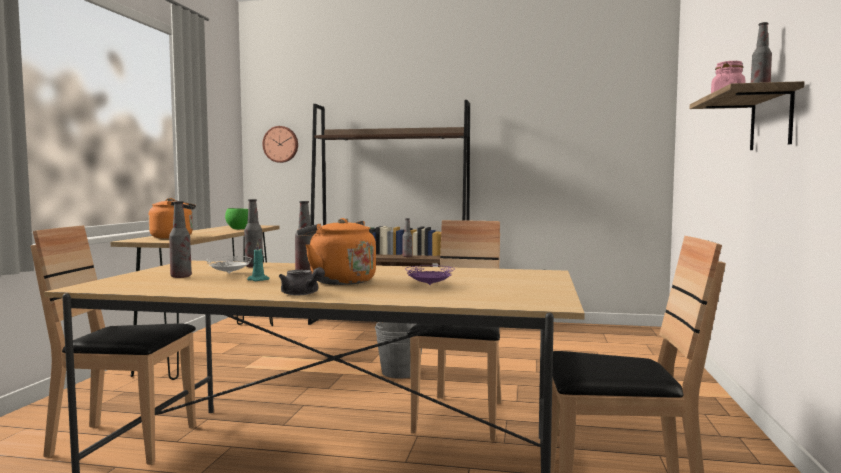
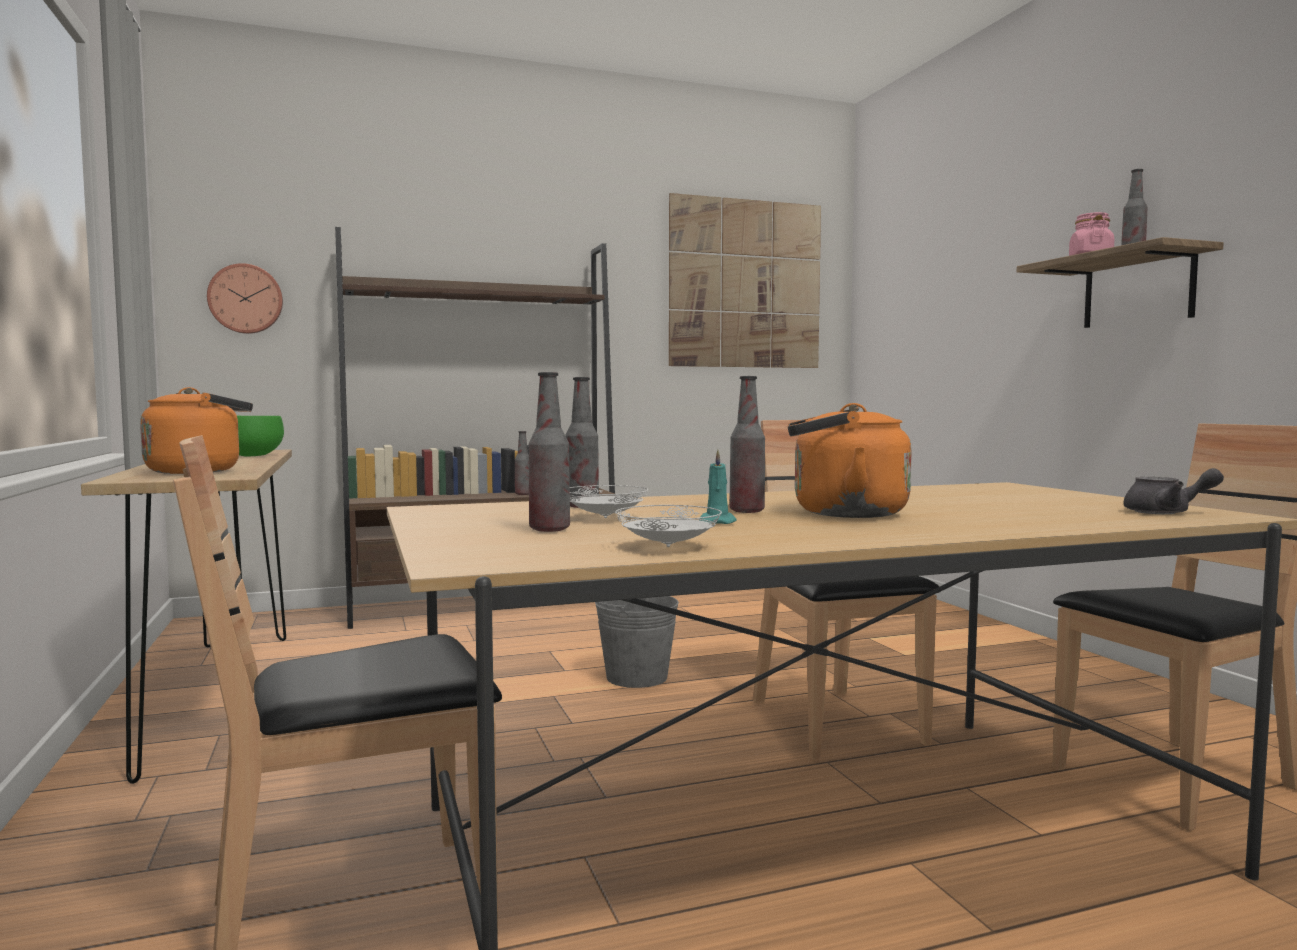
camera: 30 degrees left, 0 degrees up
(176, 289) = (668, 547): none -> white plate
(302, 294) = (906, 533): grey teapot -> grey teapot (1167, 512)
(430, 285) = (979, 508): purple plate -> none
(583, 117) = (745, 284): none -> picture

